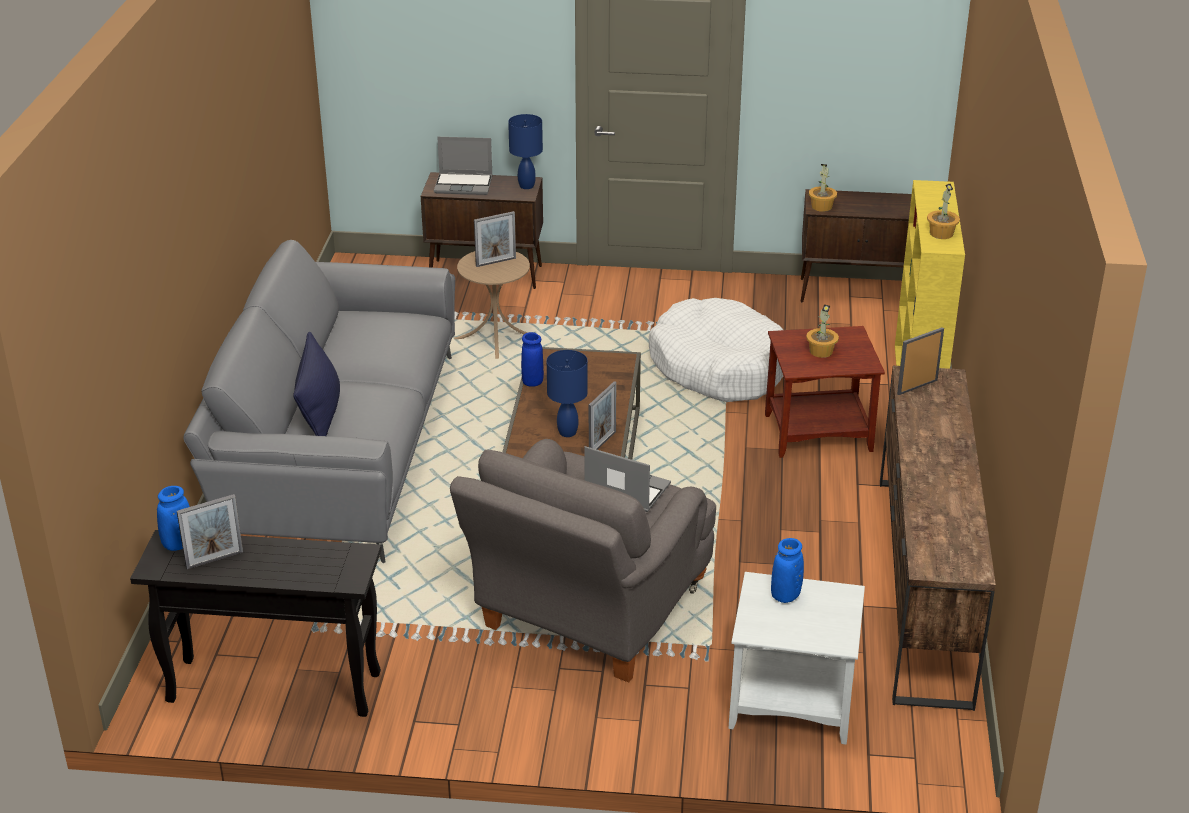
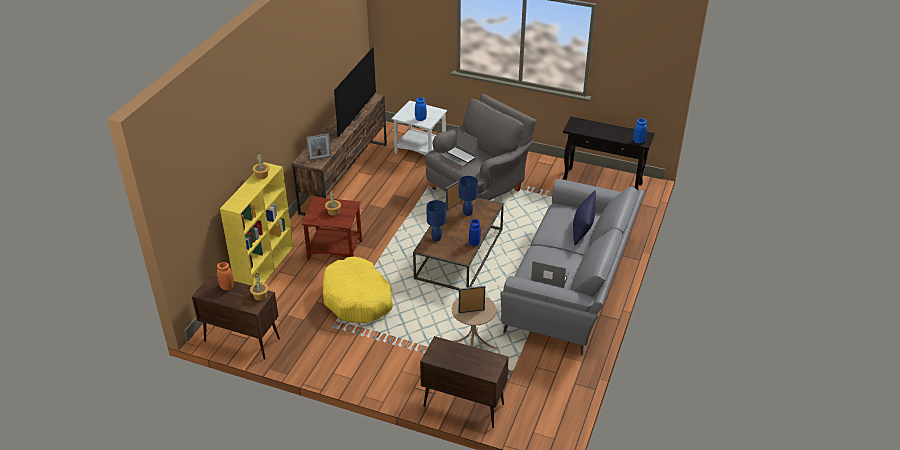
camera: 165 degrees left, 5 degrees up
(214, 560) = (624, 134): picture frame -> none
(464, 185) = (476, 362): laptop -> laptop (549, 278)
(526, 186) = (434, 352): blue table lamp -> blue table lamp (436, 238)
(718, 367) = (357, 299): white dog bed -> yellow dog bed
(881, 209) = (227, 287): none -> orange vase
(936, 500) = (353, 116): none -> television

